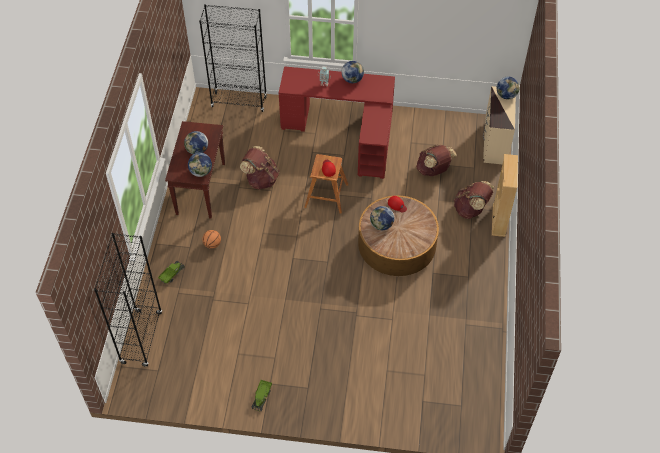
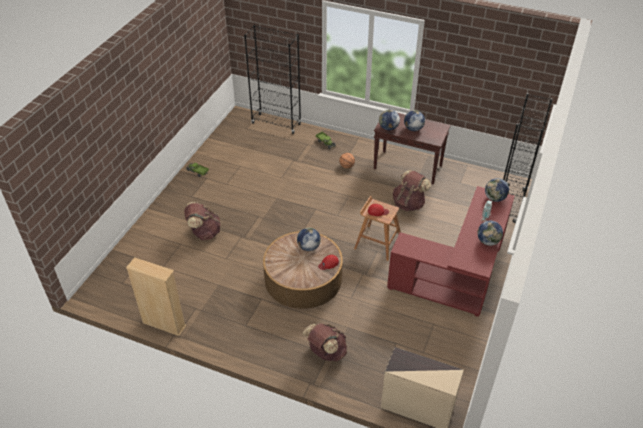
camera: 105 degrees right, 10 degrees down
(433, 170) = (389, 334): brown backpack -> brown backpack (204, 232)
(499, 220) = (304, 373): beige bookcase -> beige bookcase (164, 324)
(506, 95) = (444, 380): globe -> globe (495, 198)

